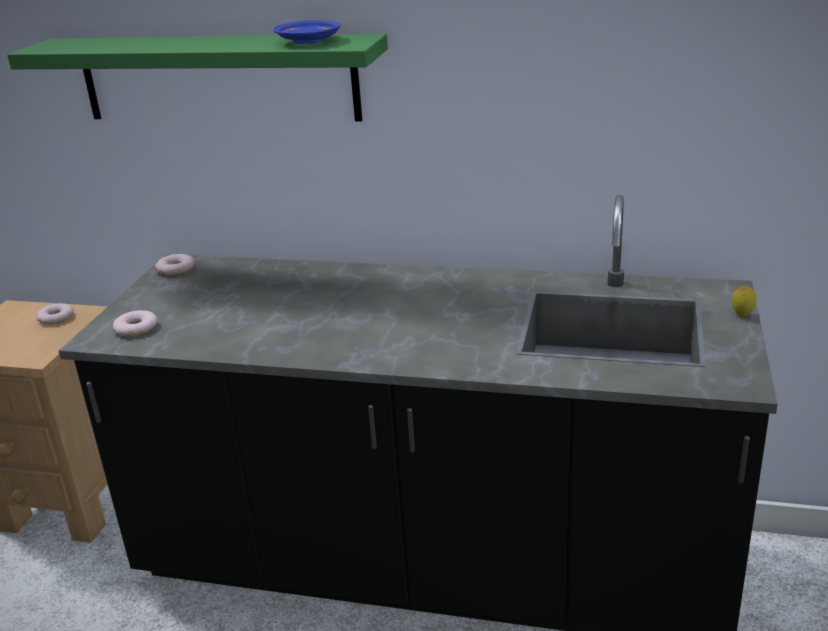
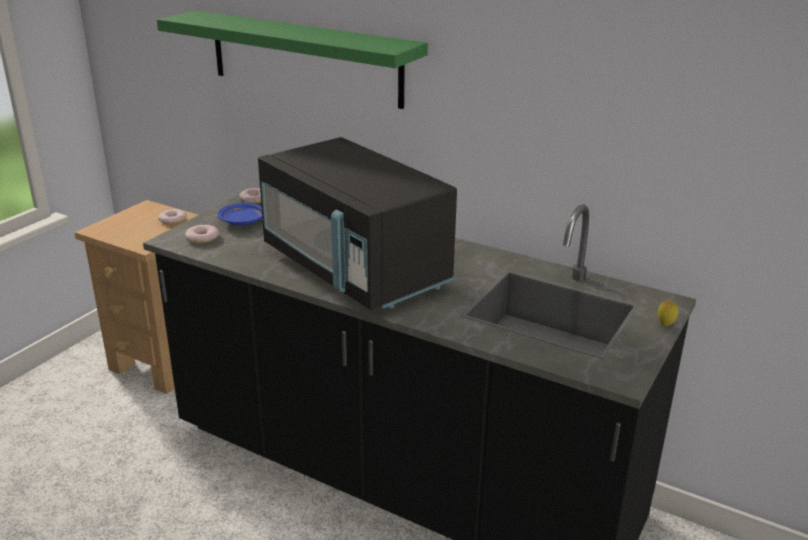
camera: 15 degrees right, 0 degrees up
(309, 41) = (363, 41): blue plate -> blue plate (242, 222)
(356, 327) = (355, 269): none -> black microwave

